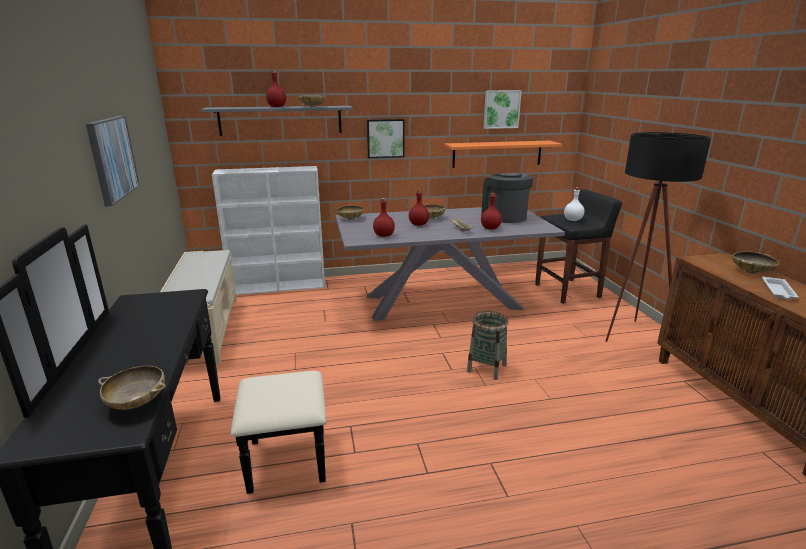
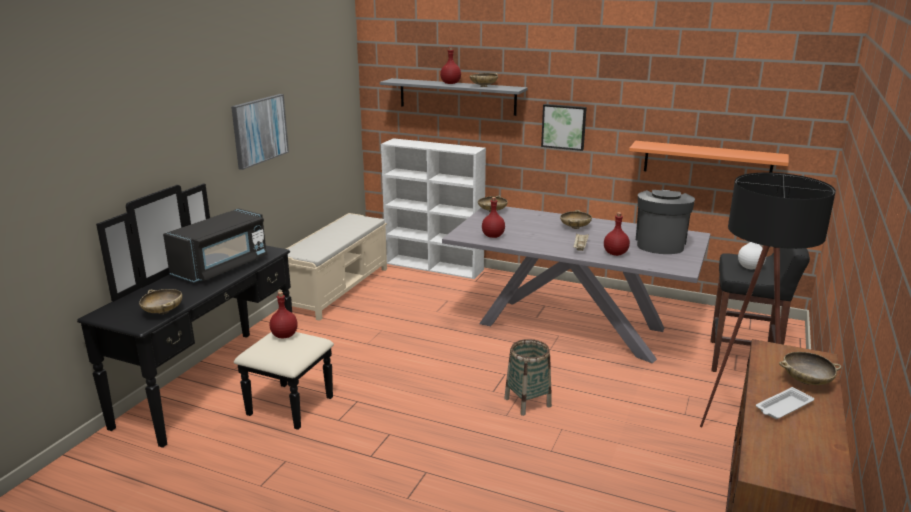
camera: 35 degrees right, 0 degrees up
(146, 326) = (222, 267): none -> black microwave
(418, 224) = (547, 232): red bottle -> red bottle (285, 335)
(501, 109) = (716, 106): picture -> none

